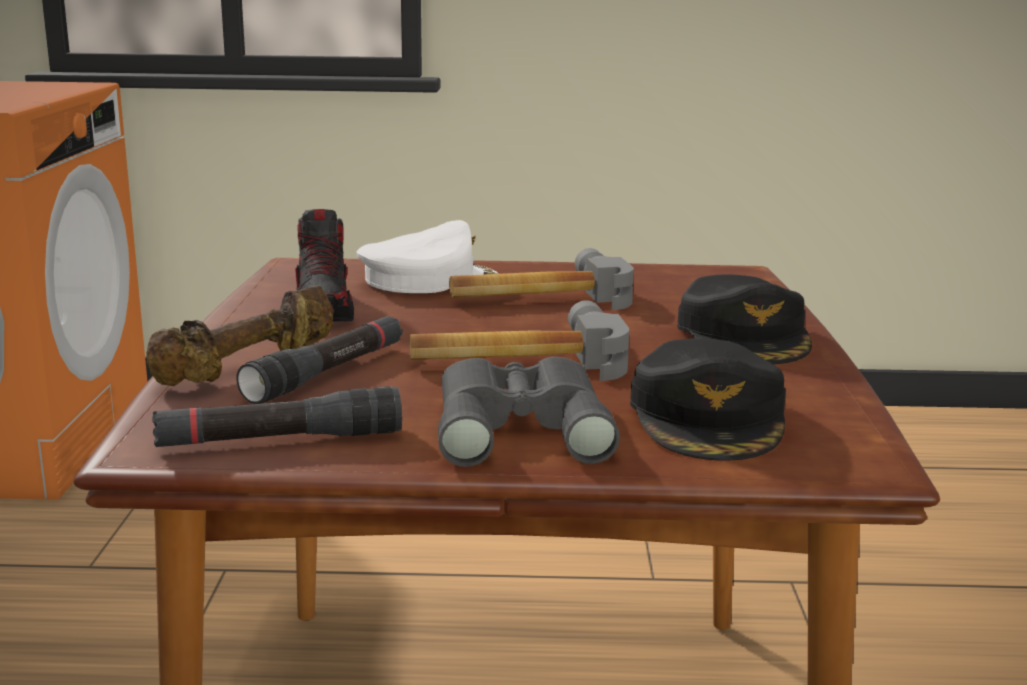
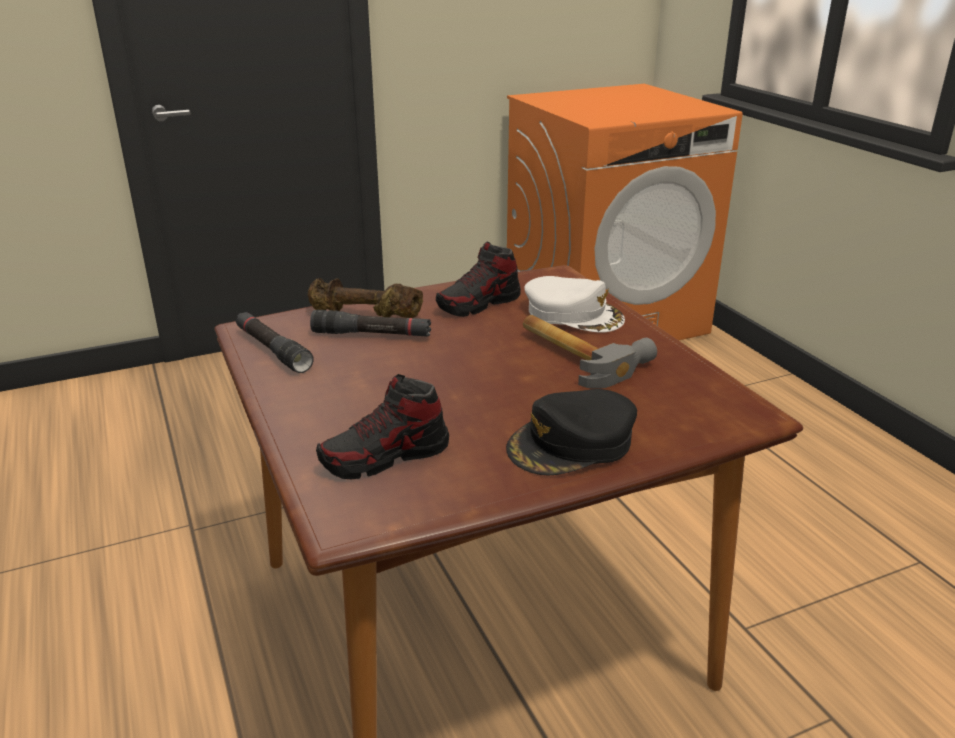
camera: 65 degrees right, 10 degrees up
(516, 359) = (440, 376): hammer -> none
(521, 425) = (331, 402): grey binoculars -> none
(709, 418) = (385, 457): black cap -> shoe

